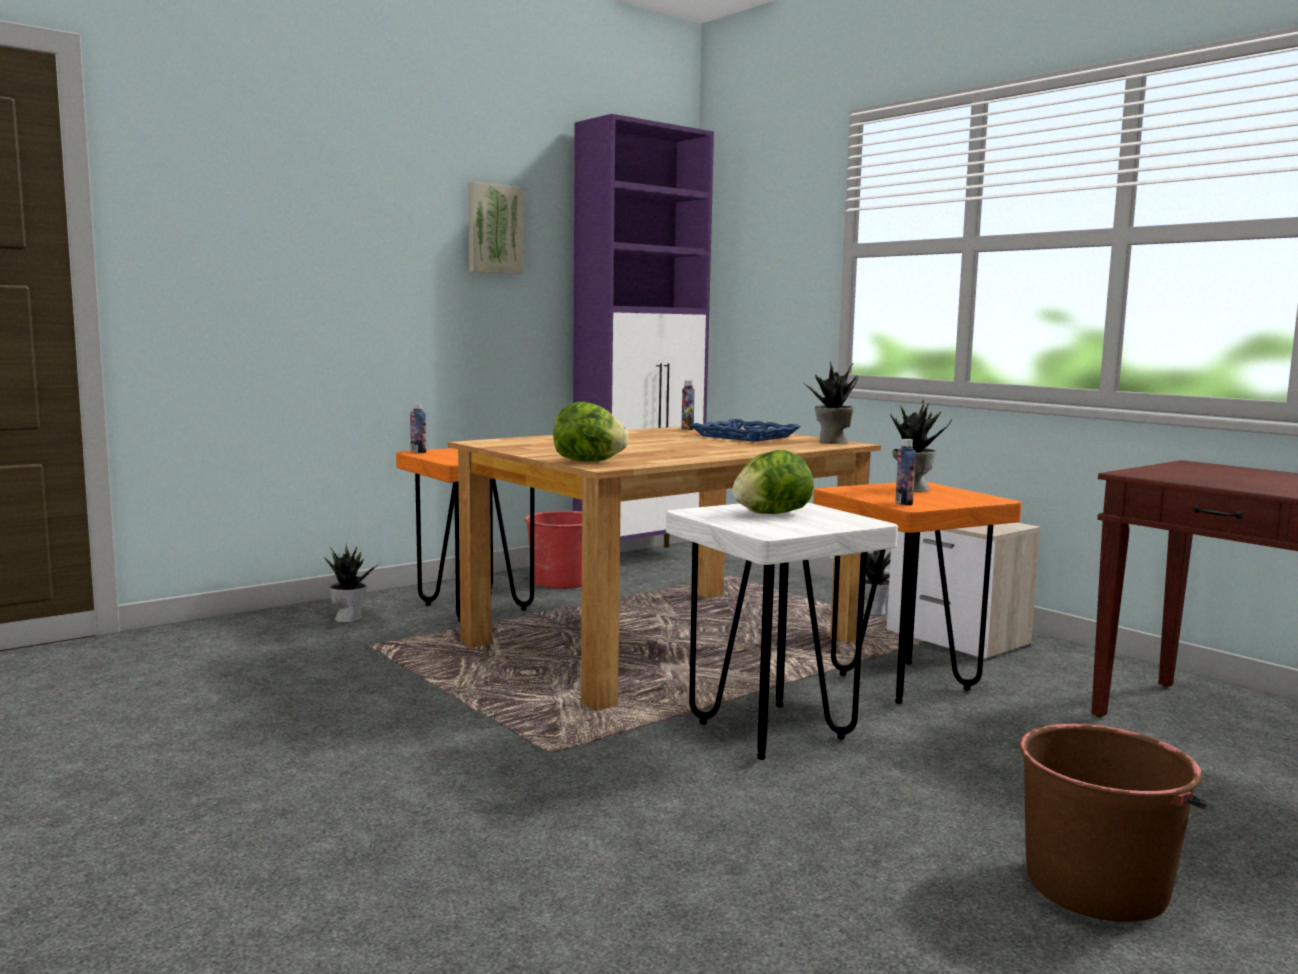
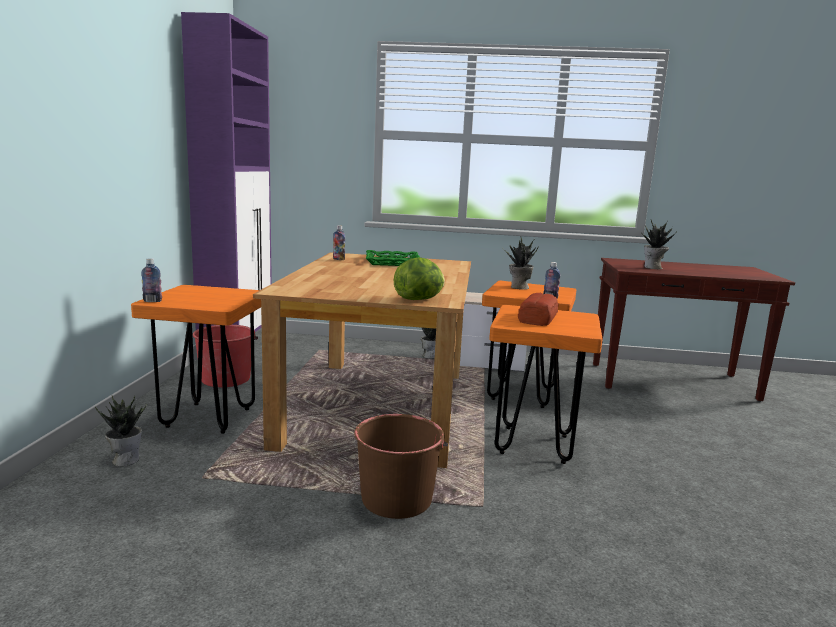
camera: 45 degrees left, 5 degrees up
(494, 229) = (142, 99): picture -> none
(745, 436) = (392, 262): blue tray -> green tray
(770, 731) = (534, 445): white stool -> orange stool
(771, 514) = (538, 318): lettuce -> bread
(832, 442) = (446, 262): potted plant -> potted plant (653, 268)
(1097, 885) = (755, 470): brown bucket -> brown bucket (396, 498)

